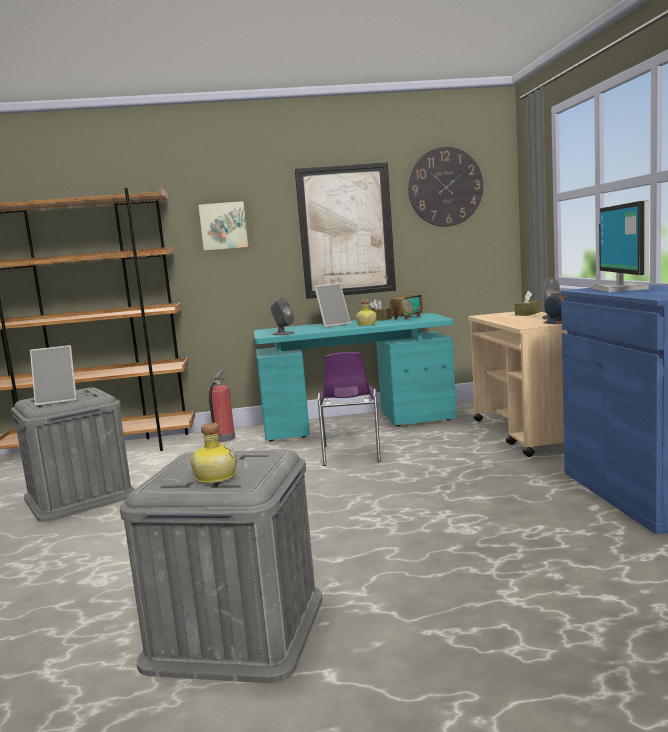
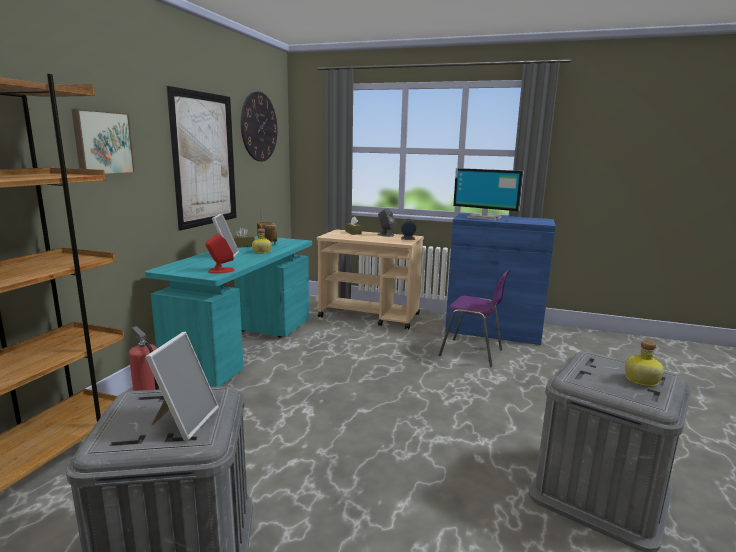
camera: 65 degrees left, 5 degrees up
(283, 333) = (221, 271): grey speaker -> red speaker
(351, 454) = (316, 368): purple chair -> purple chair (472, 353)

